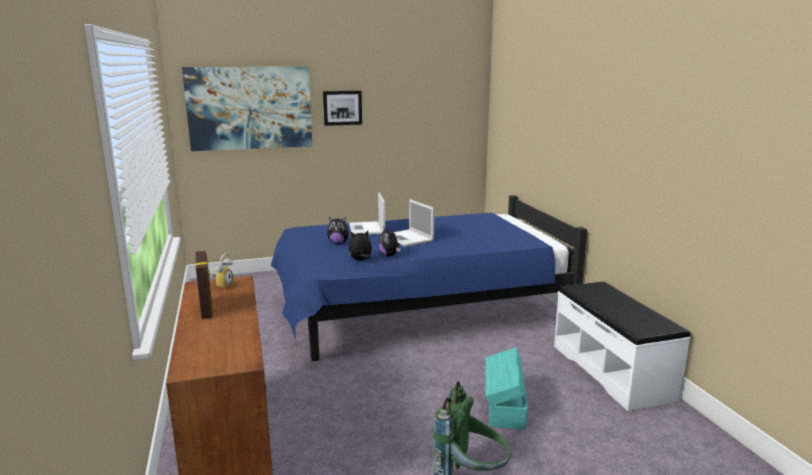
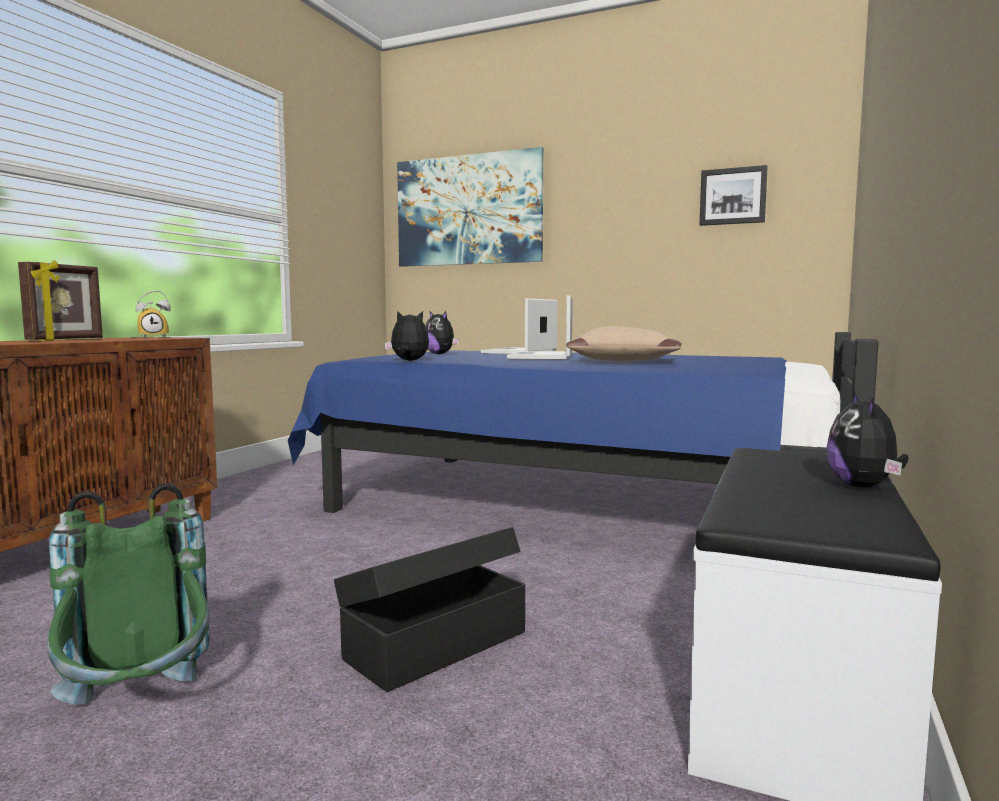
camera: 40 degrees right, 10 degrees down
(342, 108) = (588, 204): picture -> picture (733, 196)
(389, 255) = (458, 361): plush toy -> plush toy (864, 487)
(462, 238) = (626, 361): none -> beige pillow
(504, 406) = (433, 645): turquoise storage box -> black storage box

